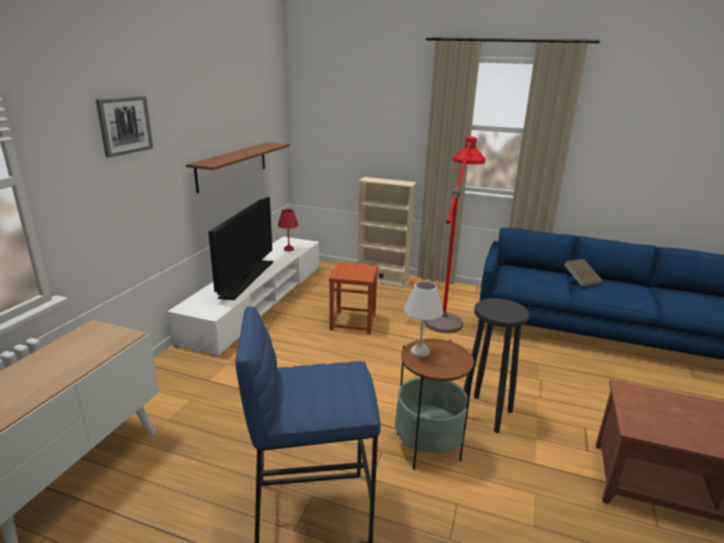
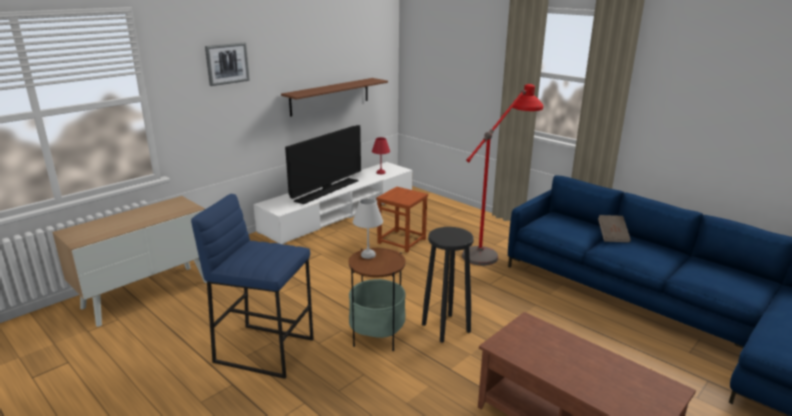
camera: 25 degrees right, 0 degrees up
(382, 280) = (459, 213): beige bookcase -> none

